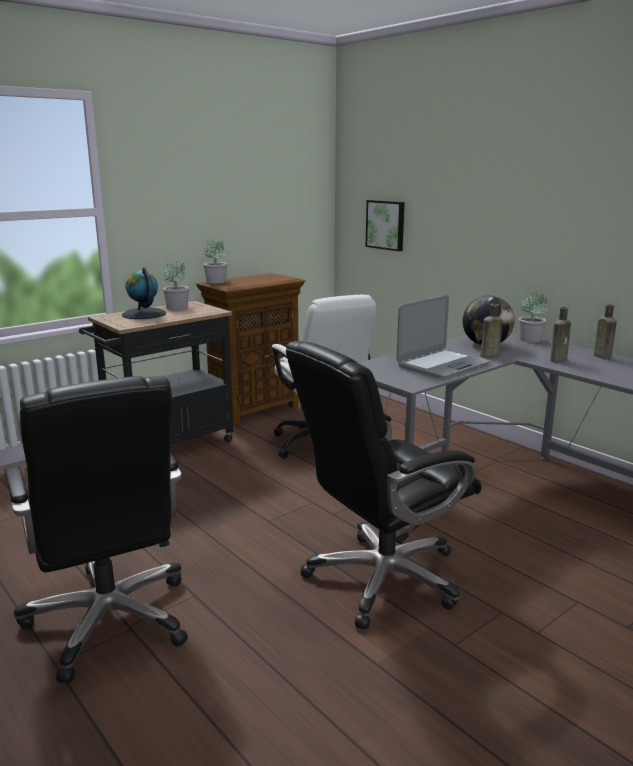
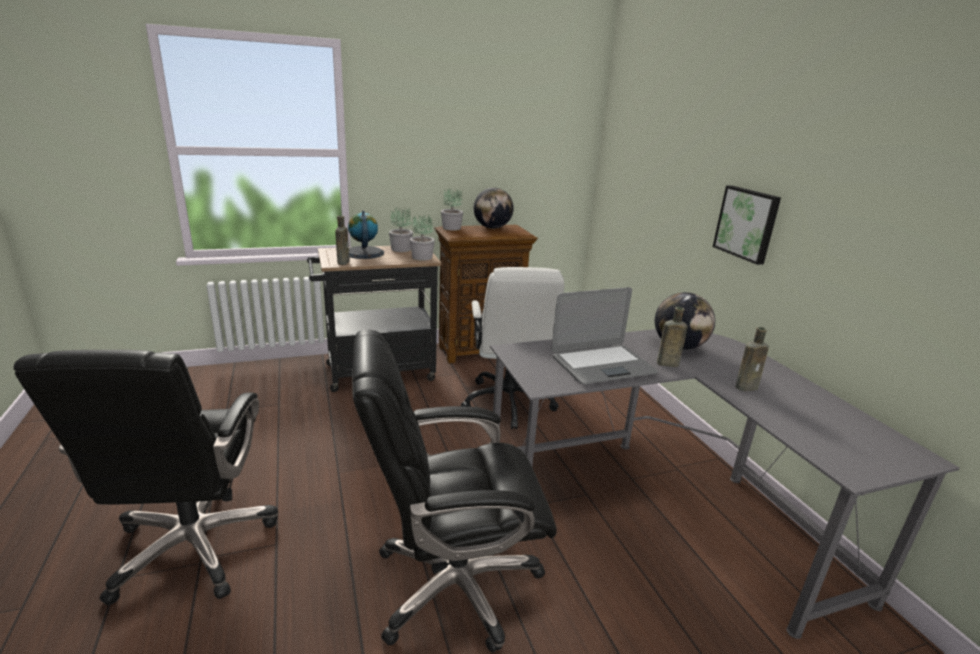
camera: 20 degrees right, 5 degrees up
(254, 277) = (492, 228): none -> globe
(386, 225) = (634, 190): picture -> picture (747, 223)
(530, 339) = (740, 348): potted plant -> potted plant (422, 257)
(601, 356) = (808, 393): brown bottle -> brown bottle (343, 262)

